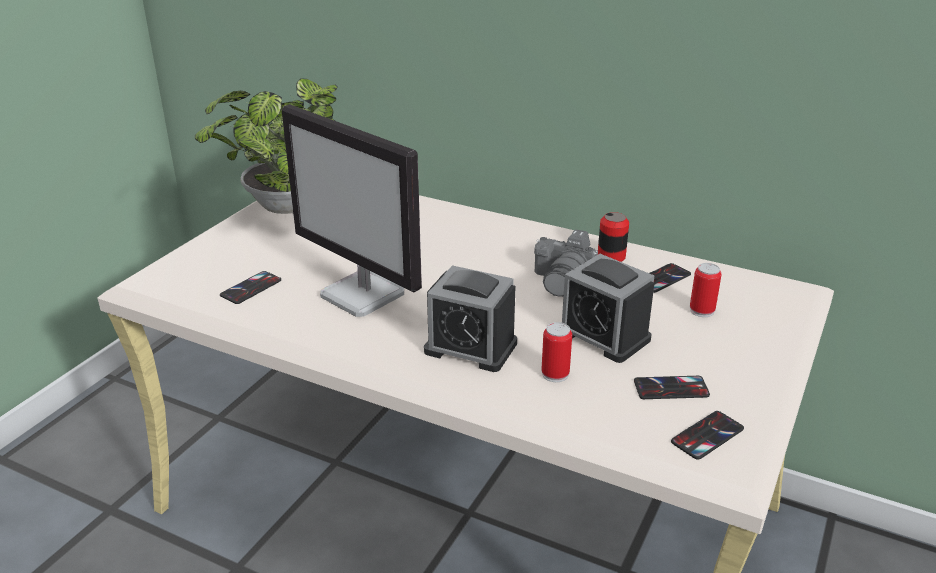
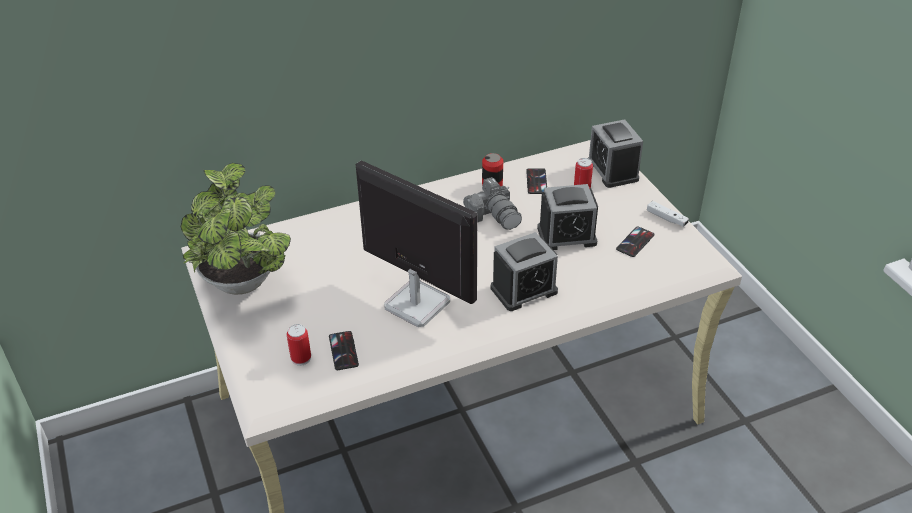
camera: 50 degrees left, 10 degrees up
(364, 295) = (415, 304): monitor -> monitor turned 135 degrees counterclockwise
(555, 374) = (582, 273): can -> can (301, 358)
(707, 435) = (681, 254): phone -> none
(757, 393) = (666, 218): none -> white game controller
(773, 316) = (612, 170): none -> alarm clock

